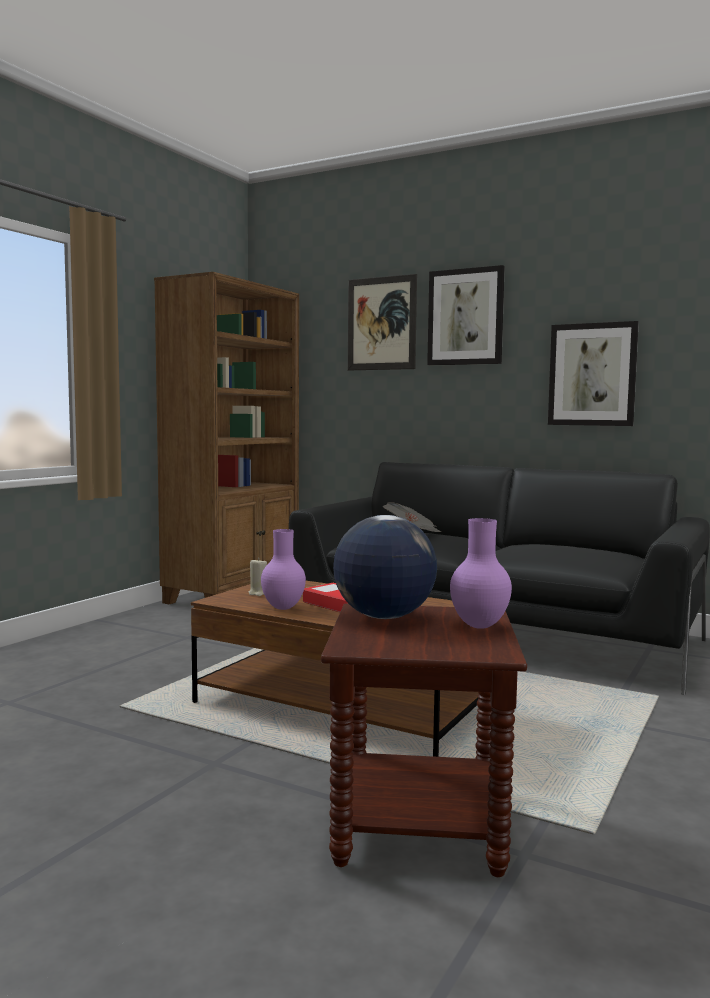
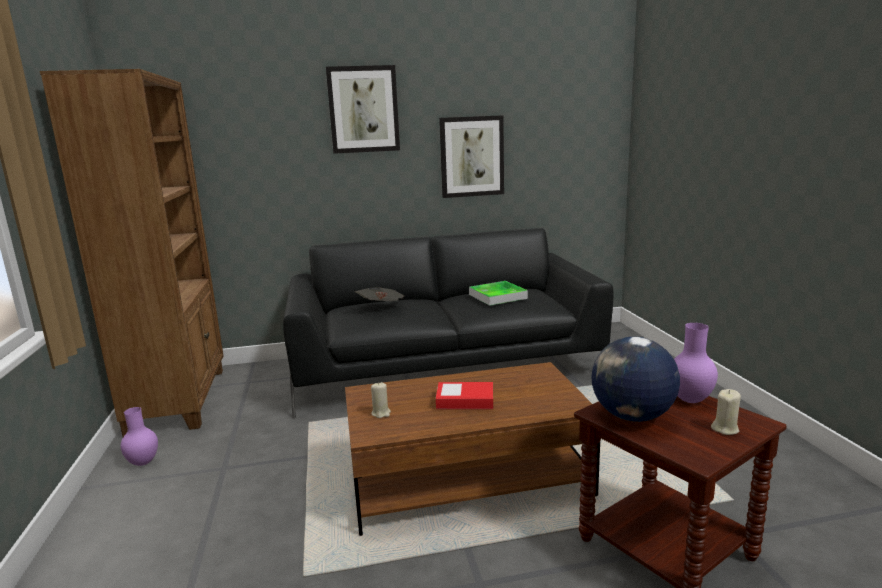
camera: 40 degrees left, 10 degrees up
(284, 608) = (438, 422): purple vase -> purple vase (144, 462)
(381, 323) = (278, 114): picture -> none
(443, 645) = (725, 429): none -> beige candle
(552, 546) = (497, 296): none -> tray

